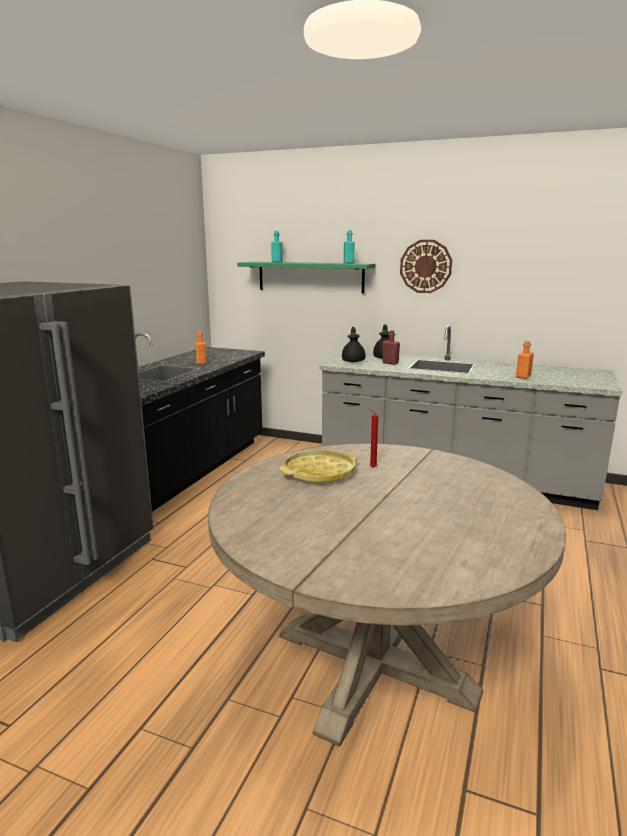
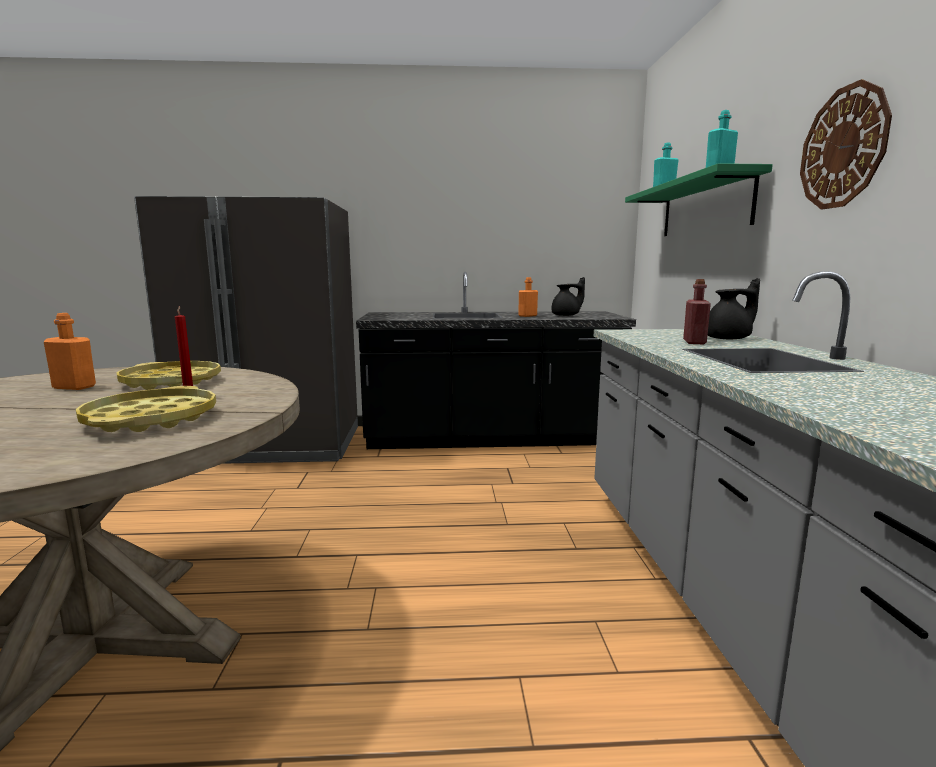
camera: 65 degrees right, 5 degrees down
(353, 361) = (659, 333): black teapot -> black teapot (567, 315)
(431, 474) = (152, 419): none -> yellow tray
(523, 377) = (851, 403): orange bottle -> orange bottle (74, 387)

